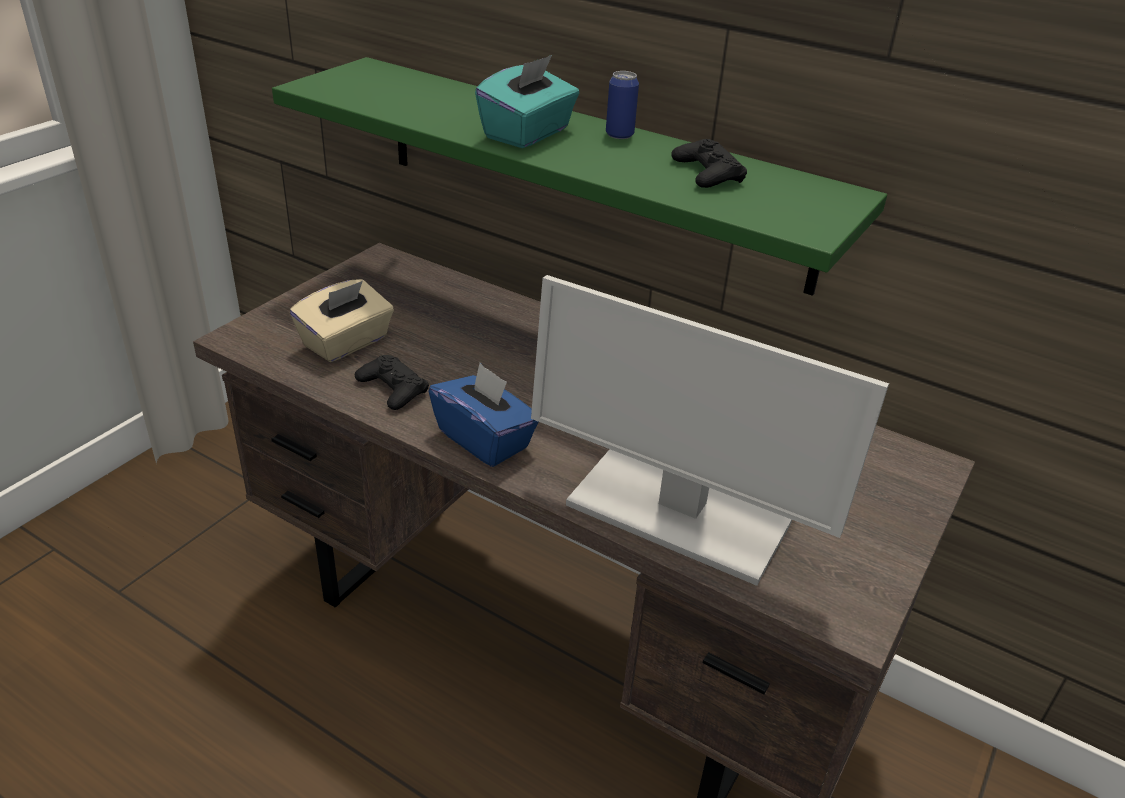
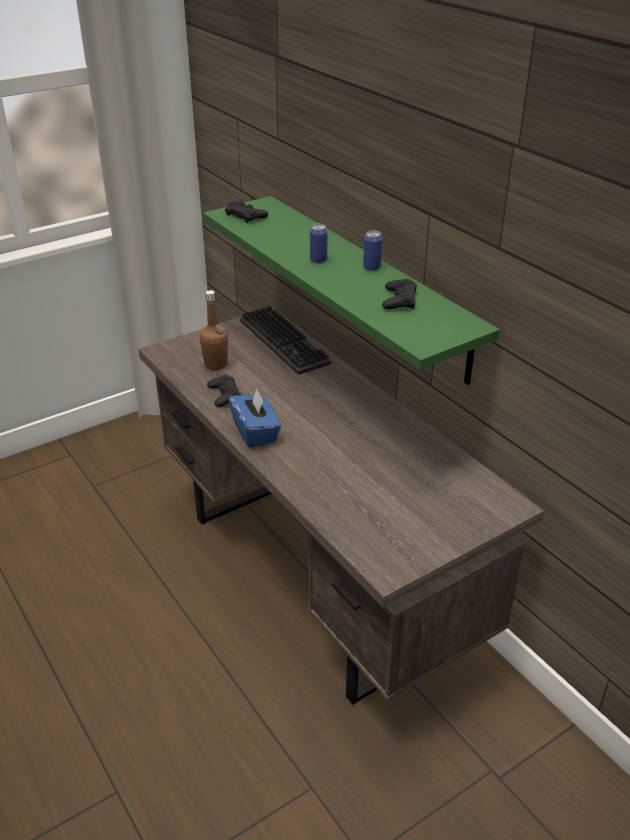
camera: 25 degrees right, 0 degrees up
(346, 343) = (216, 364): beige tissue box -> brown bottle
(350, 85) = (246, 215): none -> black game controller
(438, 290) = (286, 342): none -> keyboard
(528, 134) = (318, 260): turquoise tissue box -> can
(675, 514) = (331, 495): monitor -> none

